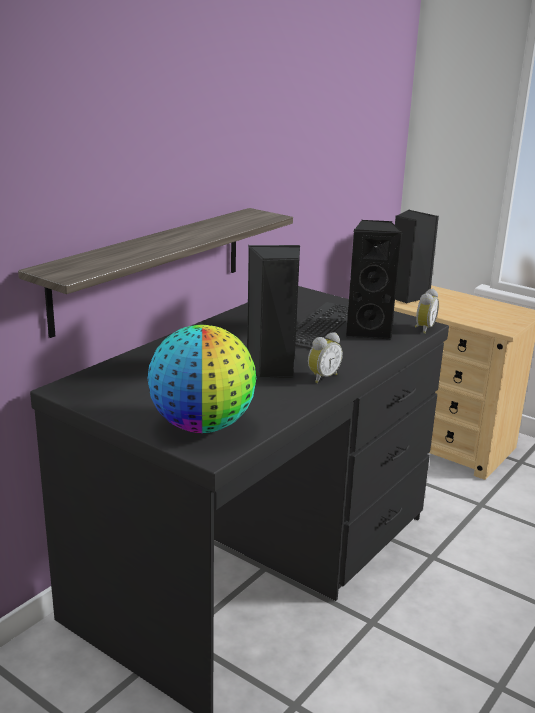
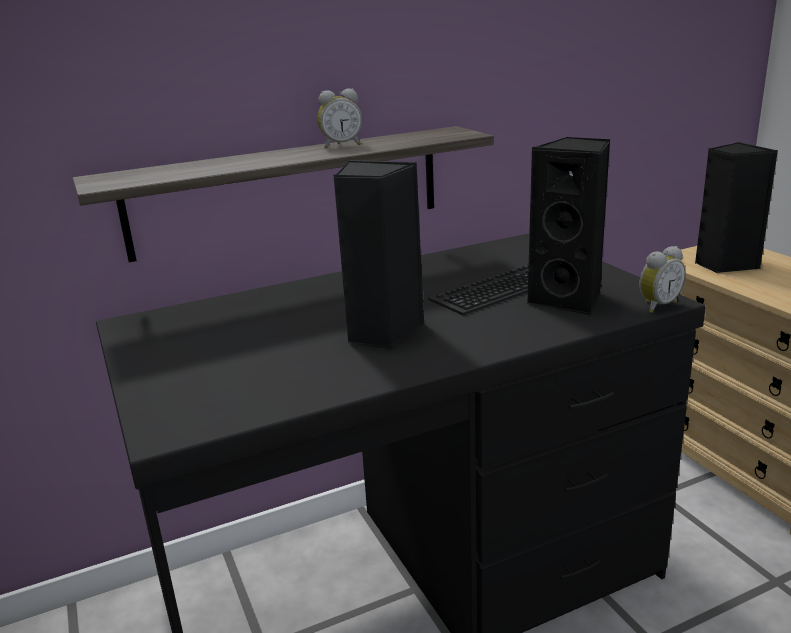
camera: 30 degrees right, 0 degrees up
(202, 426) = (202, 394): globe -> none
(322, 377) = (429, 354): alarm clock -> alarm clock (341, 146)

